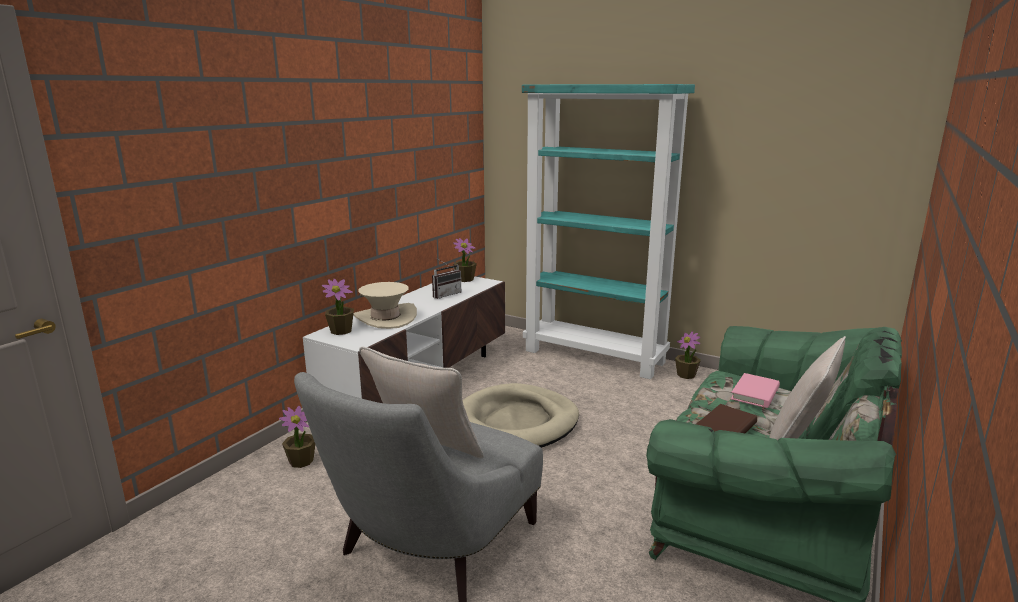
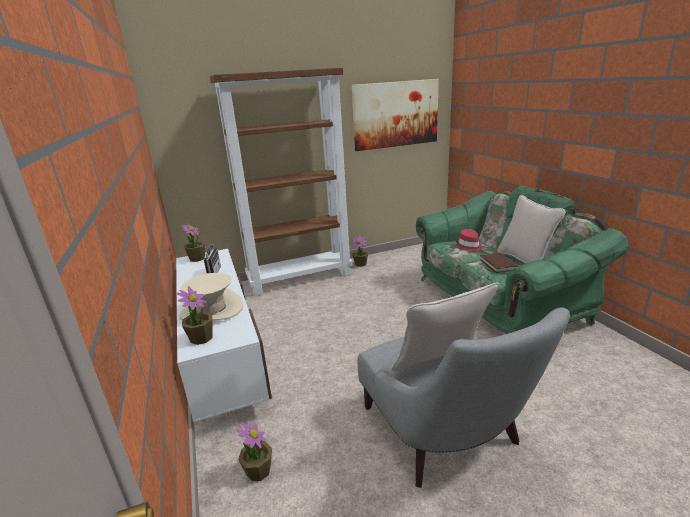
camera: 50 degrees left, 5 degrees up
(516, 422) = (338, 337): beige dog bed -> none
(595, 356) = (300, 278): turquoise bookcase -> brown bookcase
(755, 393) = (469, 245): pink book -> red hat
(806, 162) = (396, 114): none -> picture

